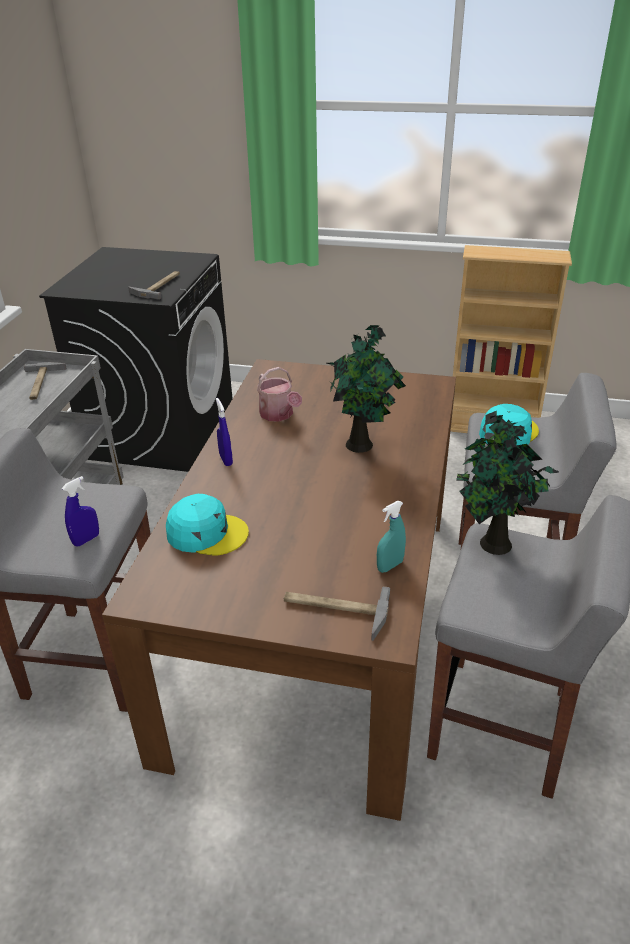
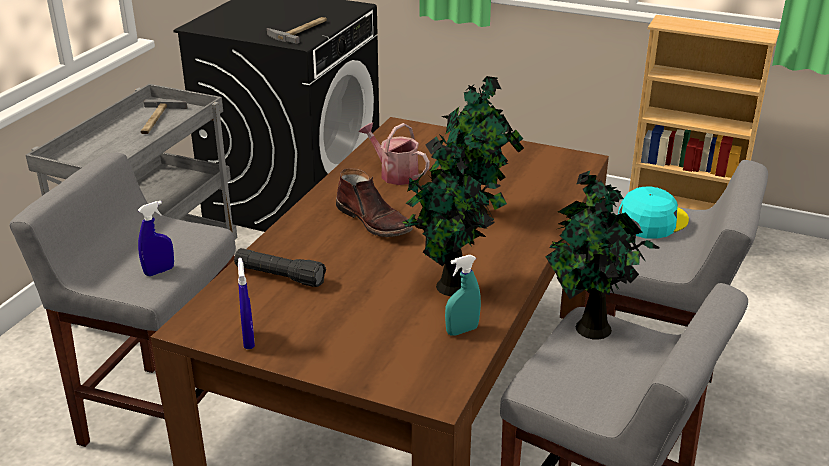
camera: 10 degrees right, 5 degrees down
(207, 533) = (280, 276): turquoise cap -> black flashlight
(226, 460) = (323, 211): blue spray bottle -> blue spray bottle (248, 340)
(276, 465) = (375, 221): none -> brown boot
(279, 415) = (395, 174): watering can -> watering can turned 150 degrees clockwise
(335, 609) = (388, 363): hammer -> none
(366, 523) = (451, 288): none -> potted plant

